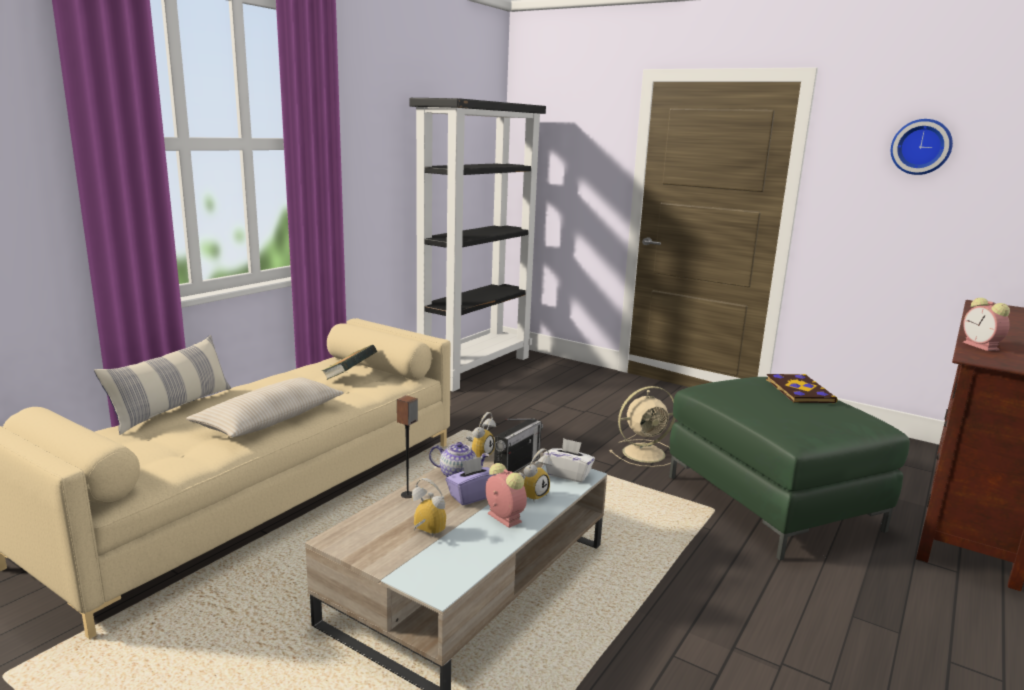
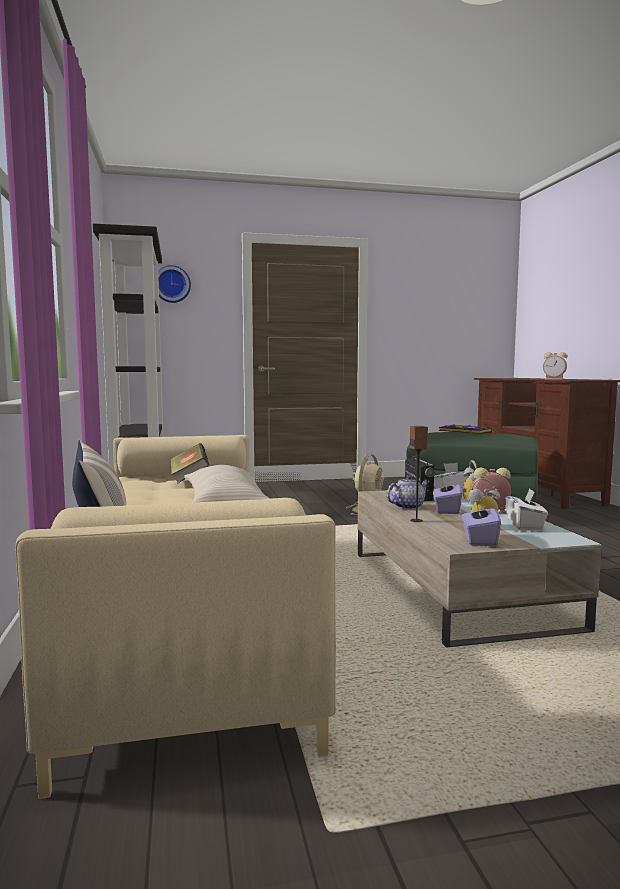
camera: 45 degrees left, 10 degrees down
(369, 543) = (479, 540): none -> purple tissue box
(466, 550) = (525, 525): none -> white tissue box
(480, 454) = (383, 498): alarm clock -> none
(921, 147) = (432, 290): wall clock -> wall clock (172, 284)

